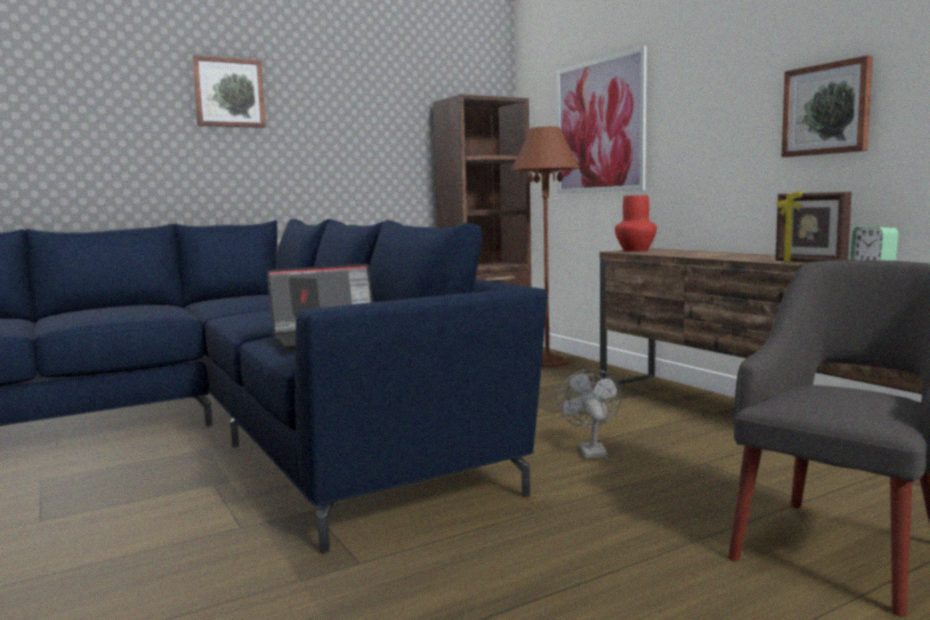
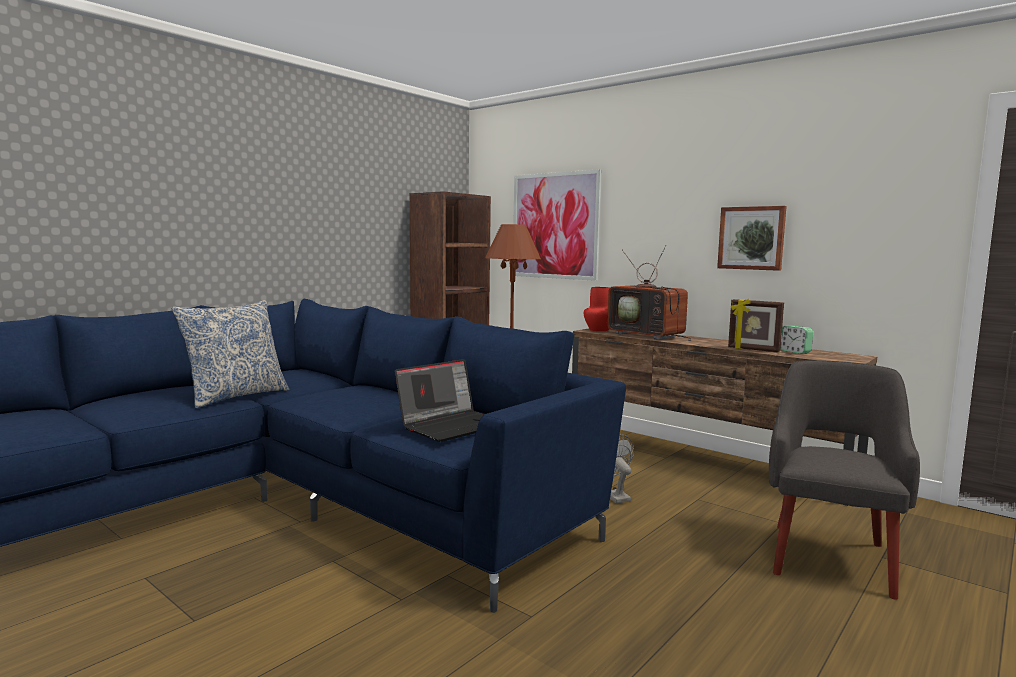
camera: 20 degrees left, 0 degrees up
(180, 313) = (235, 396): none -> pillow
(228, 93) = (242, 178): picture -> none
(689, 254) = (649, 336): none -> television

